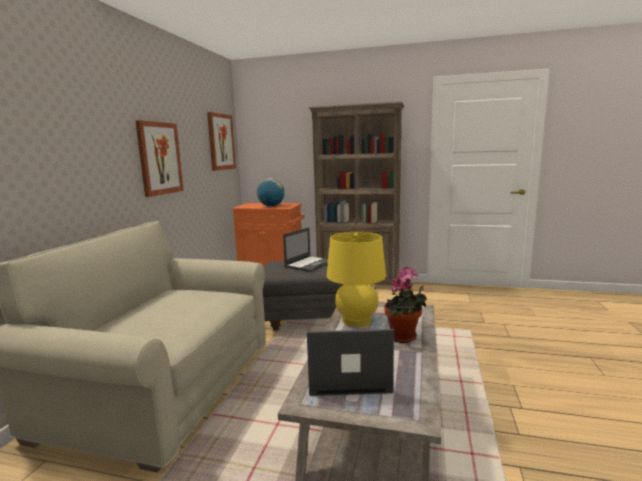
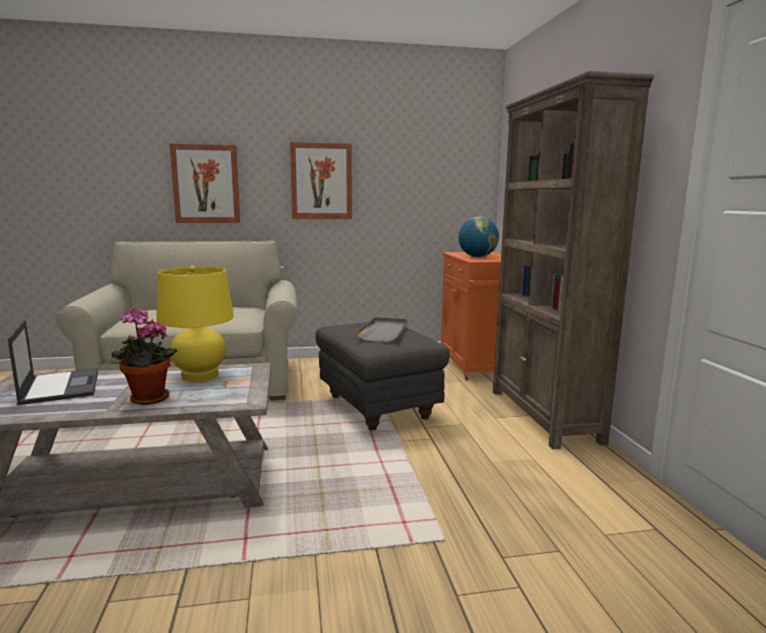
camera: 65 degrees right, 0 degrees up
(221, 142) = (451, 165): picture -> picture (206, 184)
(309, 264) = (384, 332): laptop -> grey tray

